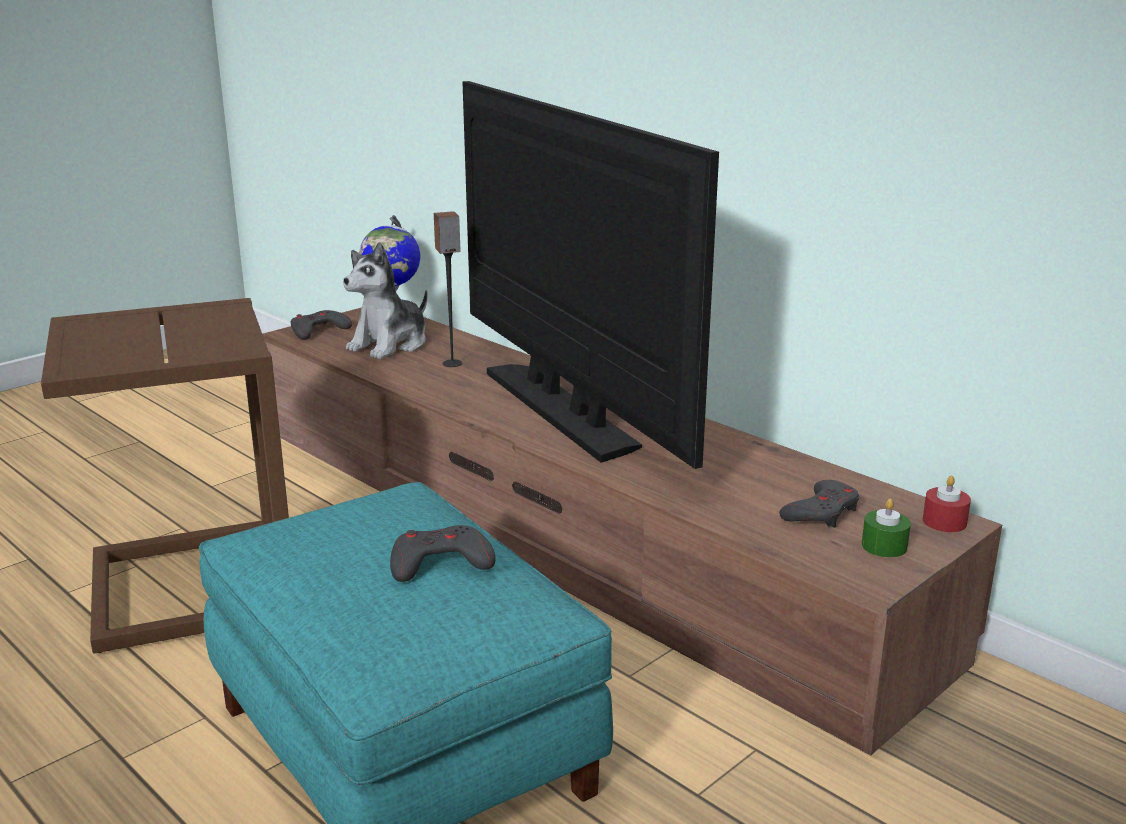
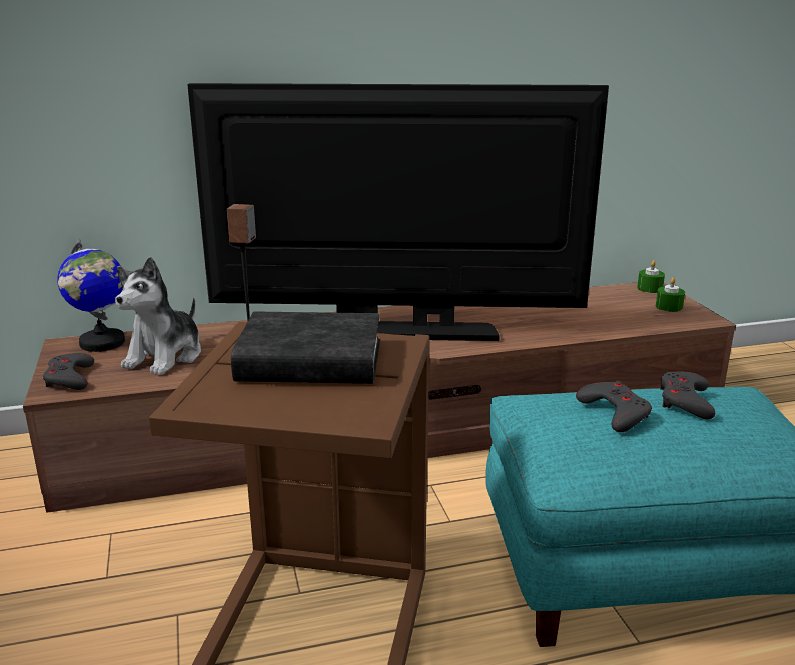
camera: 60 degrees left, 0 degrees up
(178, 333) = (310, 361): none -> black book
(390, 345) = (165, 357): plush toy -> plush toy turned 45 degrees clockwise
(821, 512) = (619, 308): grey game controller -> grey game controller (615, 412)
(944, 521) = (650, 288): red candle -> green candle

